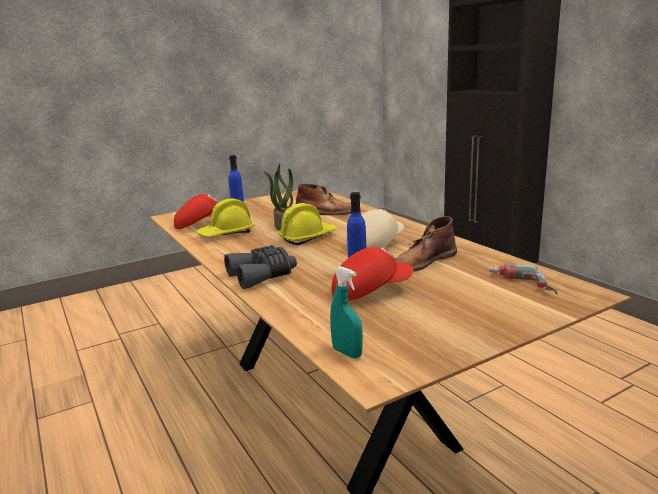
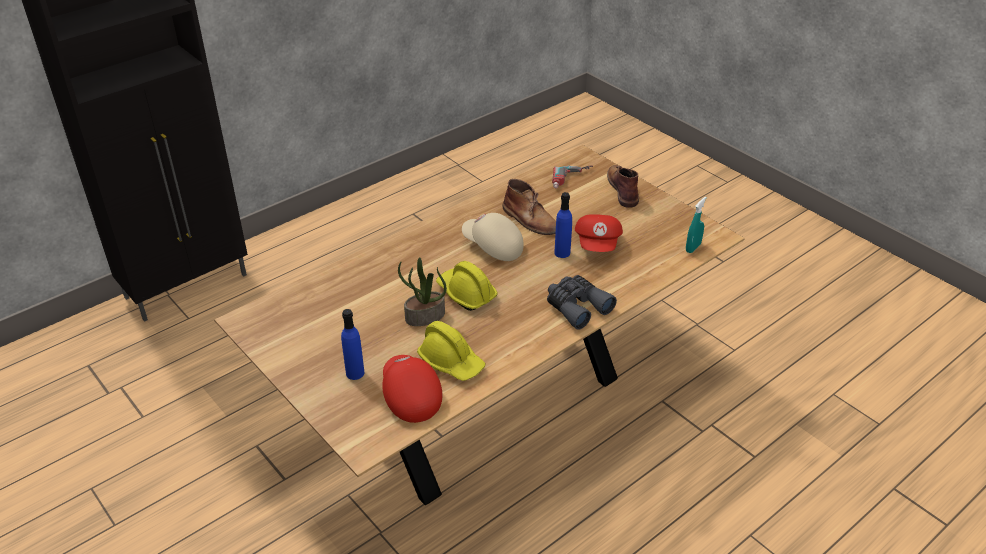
camera: 100 degrees left, 20 degrees up
(327, 212) = (367, 290): brown boot -> brown boot (623, 188)
(370, 291) = (598, 244): red cap -> red cap turned 150 degrees counterclockwise

